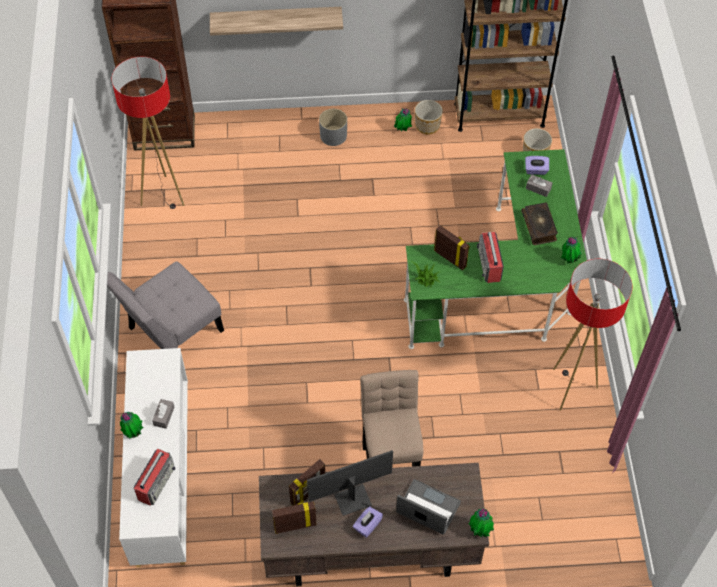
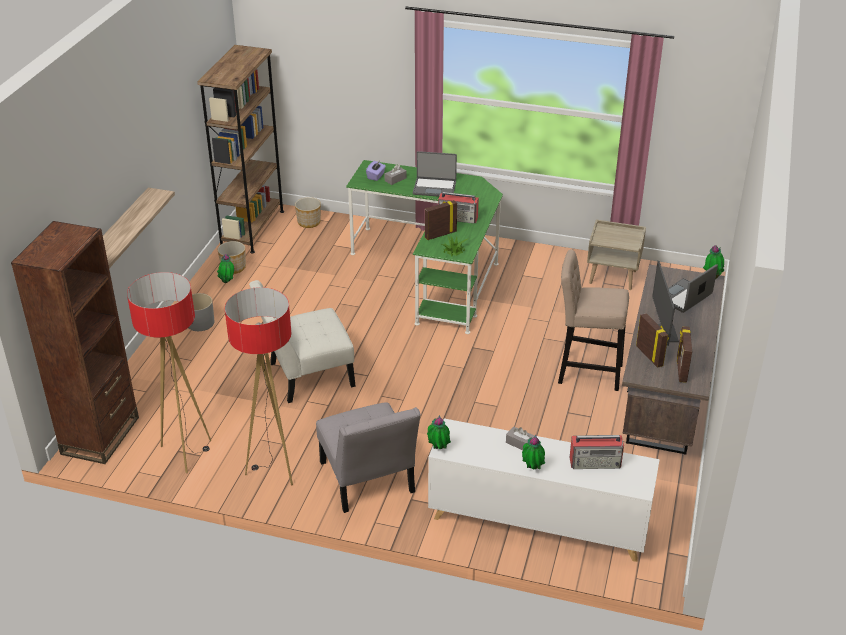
camera: 70 degrees left, 20 degrees down
(156, 482) = (596, 462): radio -> radio turned 135 degrees clockwise
(291, 240) = (306, 376): none -> white chair
(367, 525) = (692, 331): purple tissue box -> none
(539, 227) = (434, 188): book -> laptop
(568, 260) = (474, 183): potted plant -> potted plant (438, 449)
(570, 388) = (548, 263): floor lamp -> floor lamp (274, 470)
(576, 458) = (613, 277): none -> beige nightstand

